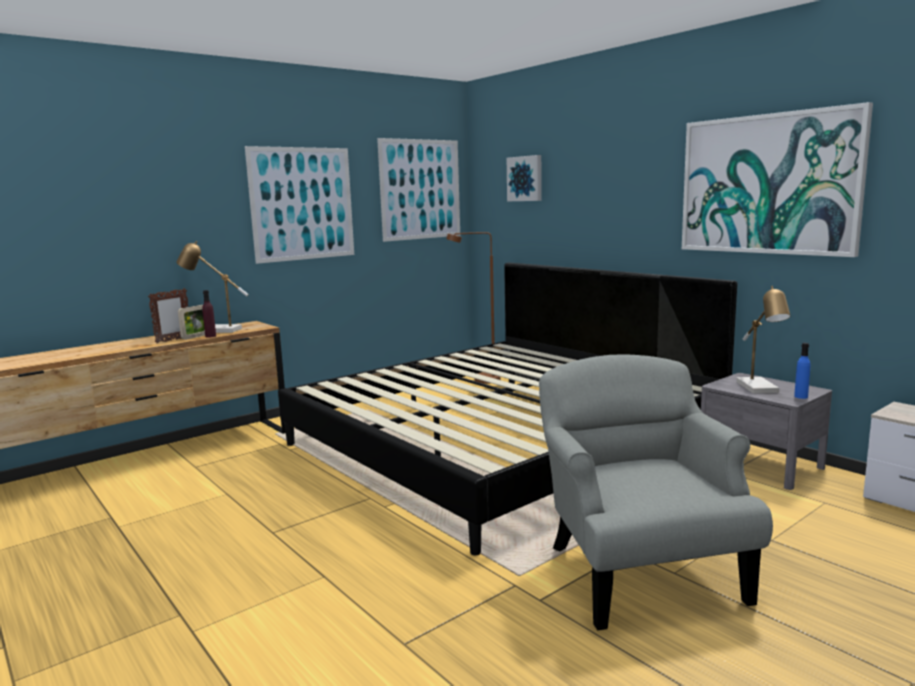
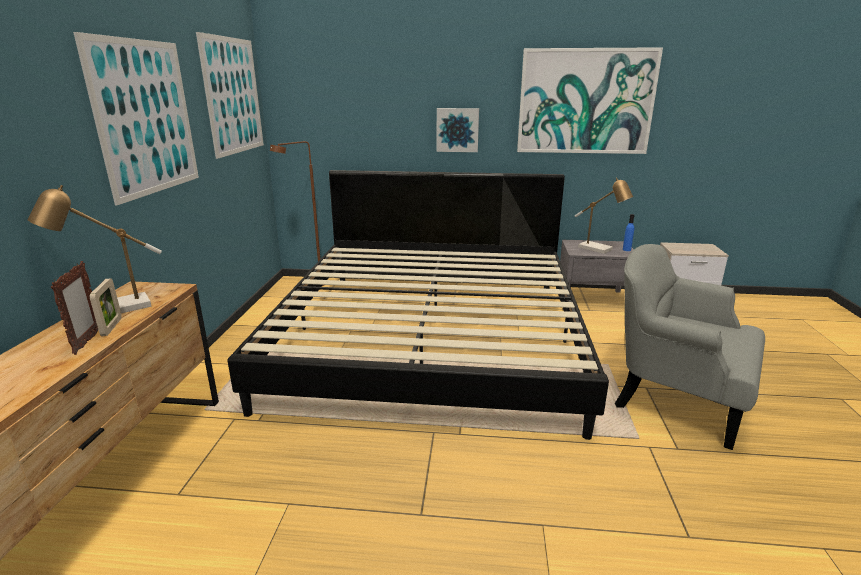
camera: 45 degrees left, 10 degrees up
(210, 336) = (134, 320): purple bottle -> none
(525, 178) = (343, 87): picture -> picture (457, 130)

